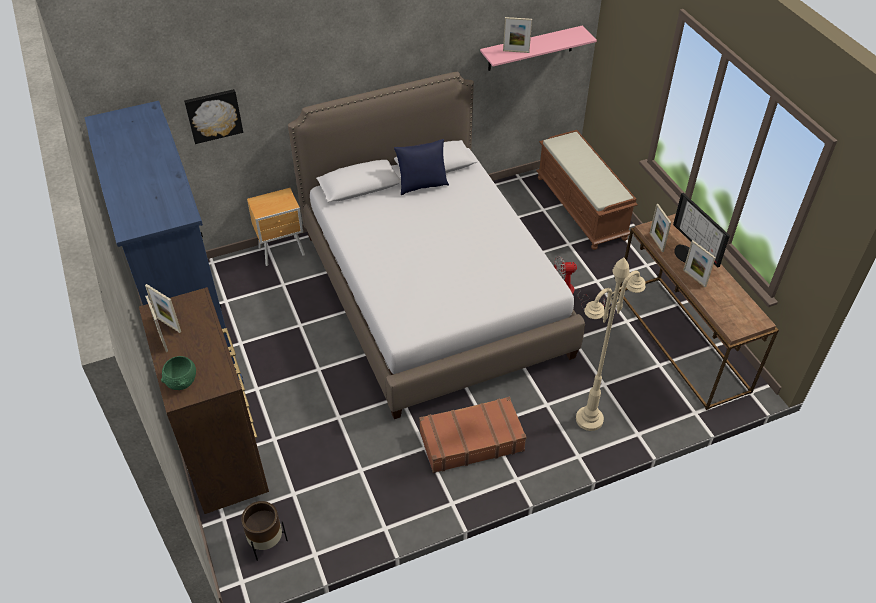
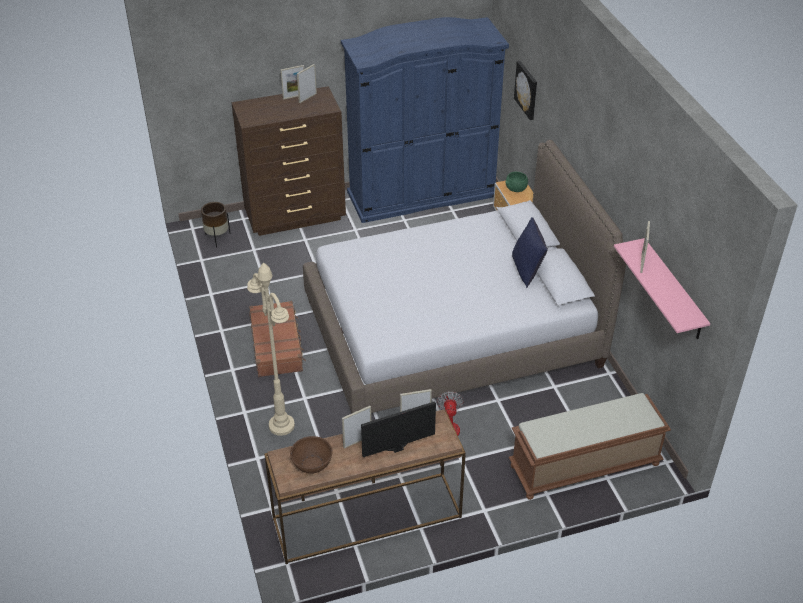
camera: 95 degrees right, 5 degrees down
(182, 381) = (255, 106): green bowl -> green bowl (516, 189)
(733, 306) = (312, 464): none -> brown bowl

